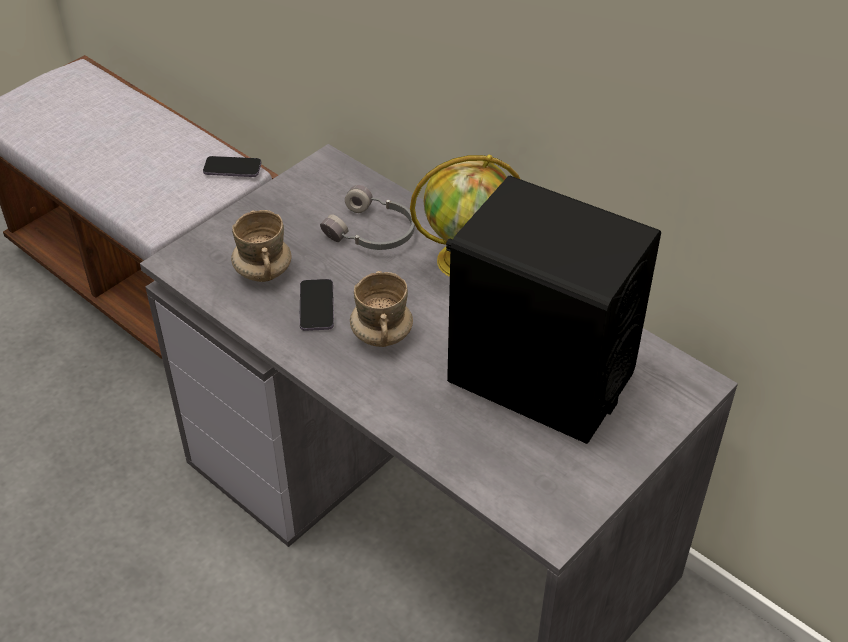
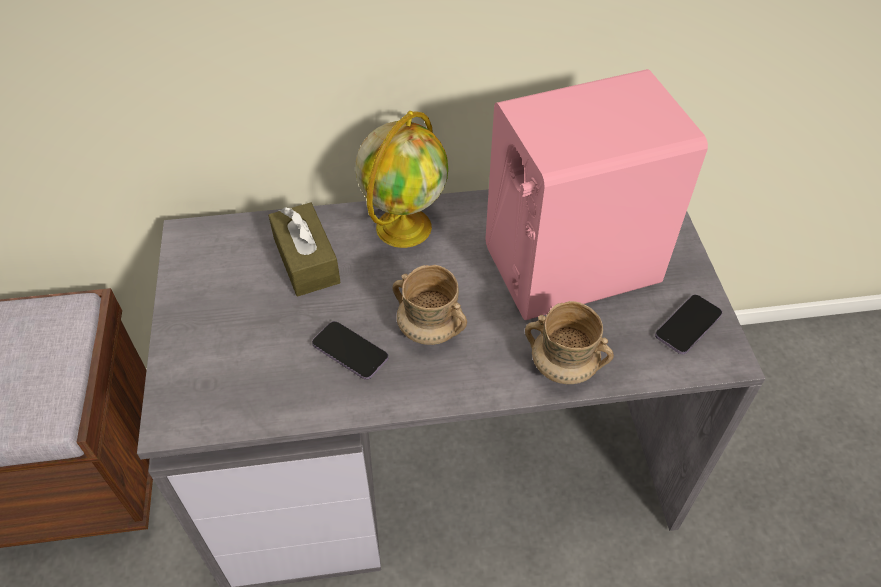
camera: 50 degrees left, 5 degrees up
(232, 168) = (57, 313): phone -> phone (688, 326)
(263, 272) = (264, 363): beige mug -> beige mug (563, 367)
(372, 233) = (306, 261): grey headphones -> brown tissue box
(540, 378) = (570, 265): black speaker -> pink speaker

